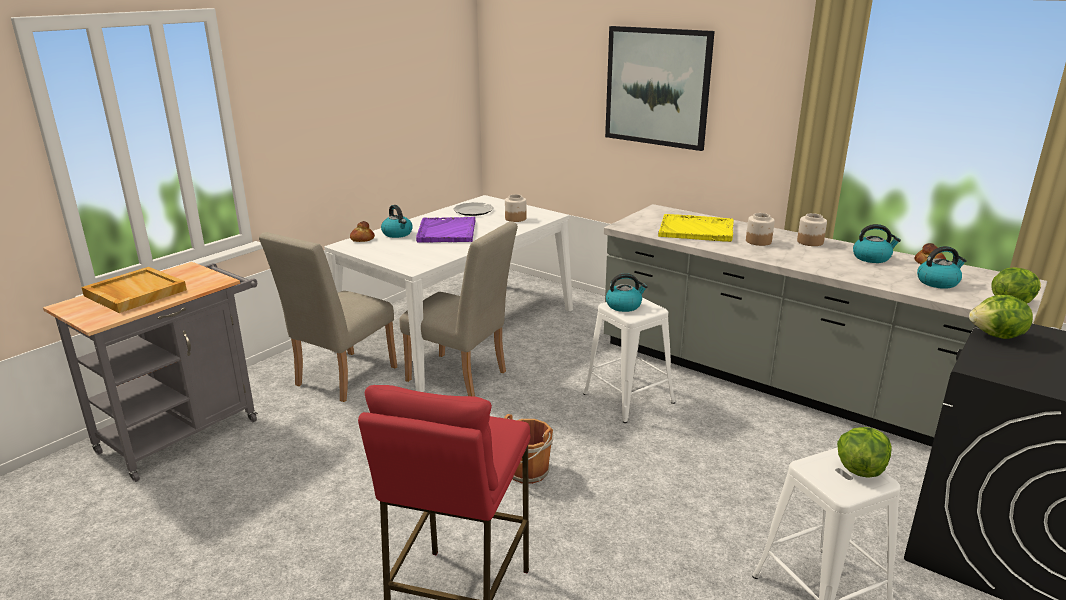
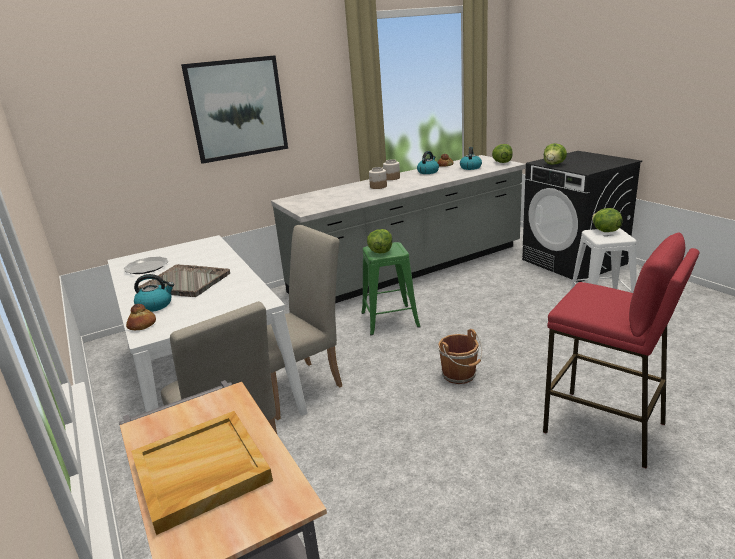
camera: 65 degrees left, 0 degrees up
(446, 231) = (186, 282): purple tray -> grey tray
(515, 218) = (197, 253): jar -> none
(624, 305) = (380, 252): kettle -> lettuce
(628, 398) = (390, 319): white stool -> green stool
(697, 230) = (340, 196): yellow tray -> none

